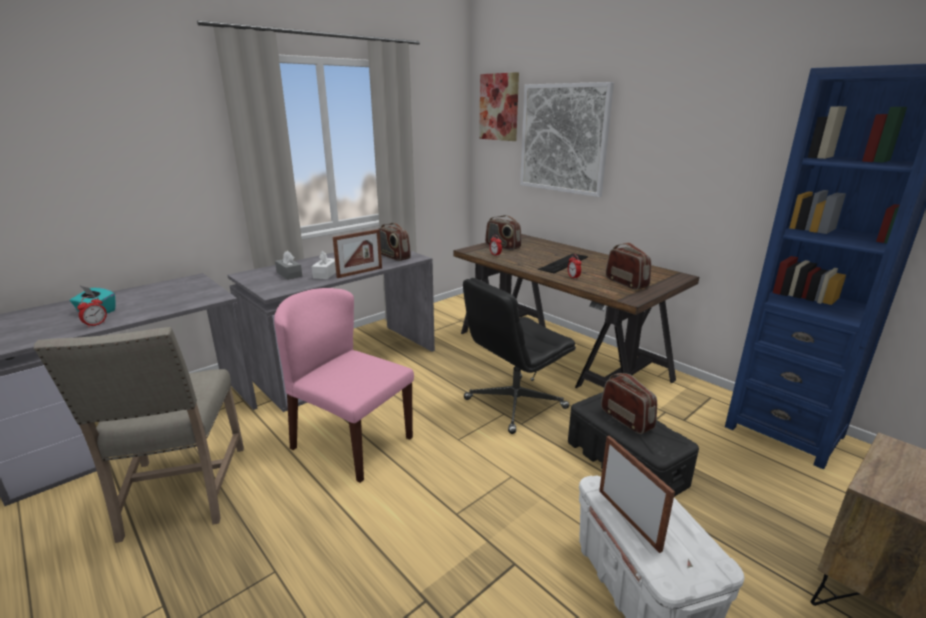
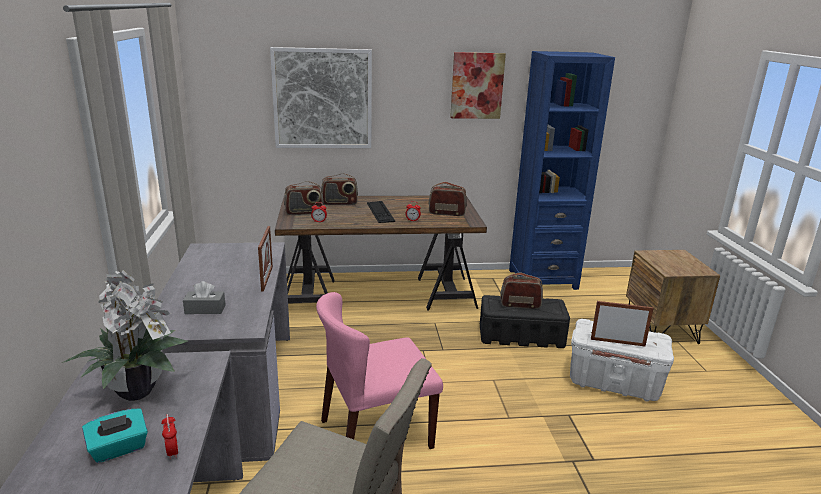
camera: 55 degrees left, 0 degrees up
(166, 294) = (136, 390): none -> potted plant
(326, 274) = (240, 293): white tissue box -> none
(393, 256) = (249, 253): radio -> radio (339, 203)
(499, 107) = (231, 69): picture -> picture (477, 86)
(514, 404) = (417, 341): black office chair -> none

